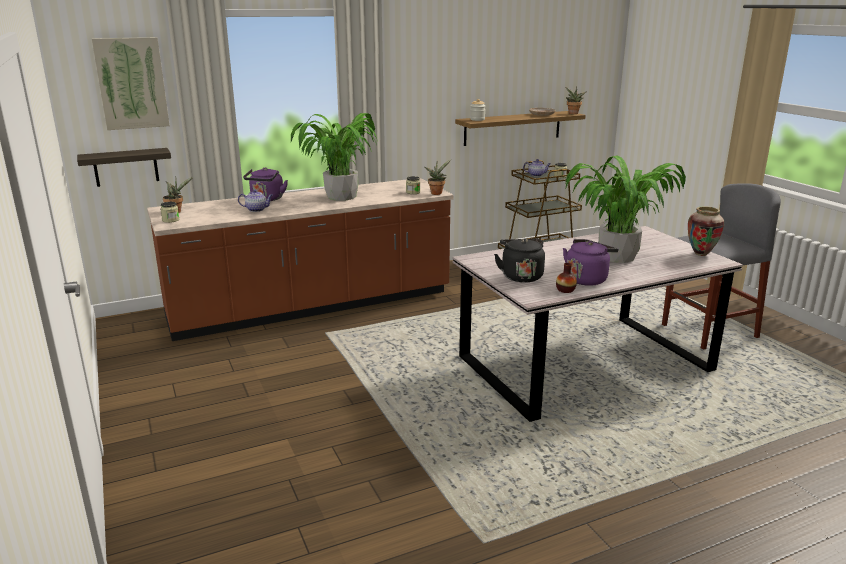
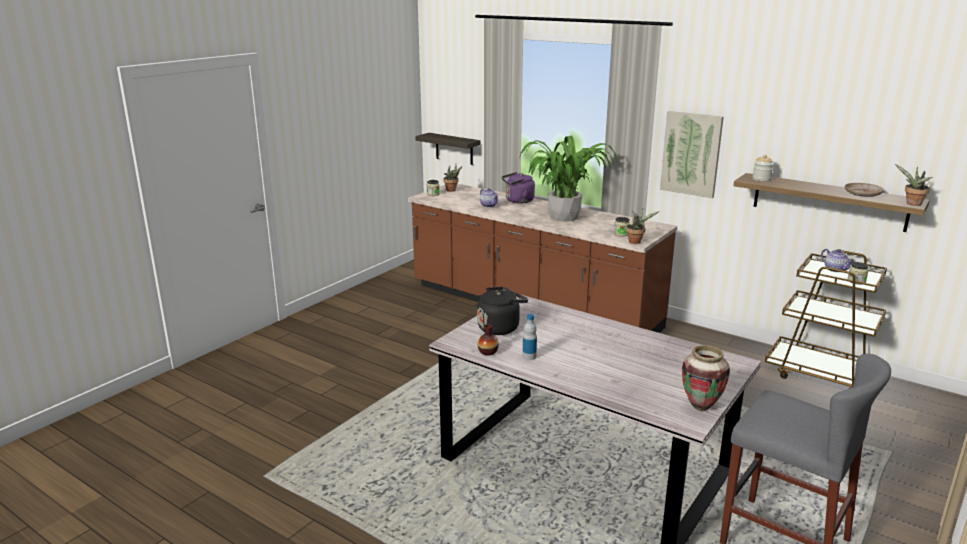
camera: 60 degrees right, 0 degrees up
(131, 83) = (464, 86): picture -> picture (691, 154)
(587, 279) = (529, 356): purple kettle -> bottle
(616, 257) = (616, 361): potted plant -> none

